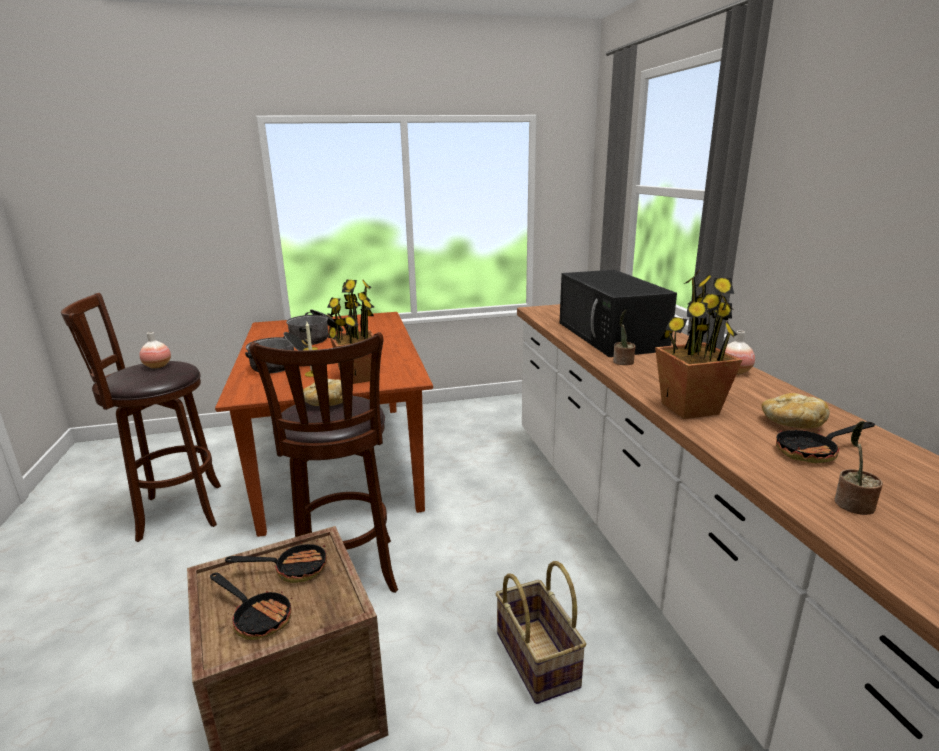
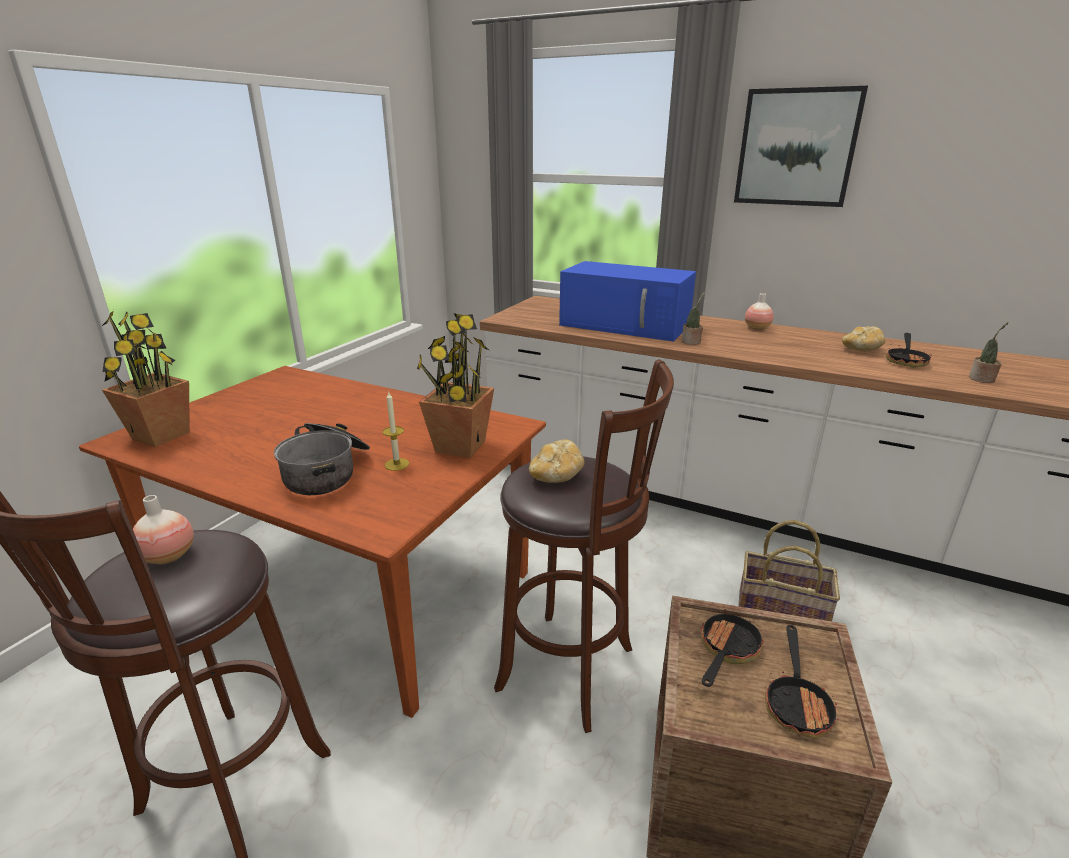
camera: 50 degrees left, 5 degrees up
(257, 617) = (797, 702): frying pan -> frying pan turned 120 degrees clockwise
(316, 338) = (268, 427): cooking pot -> none
(611, 336) = (626, 325): black microwave -> blue microwave
(689, 408) = (808, 359): potted plant -> potted plant (160, 435)
(835, 158) = (796, 148): none -> picture

